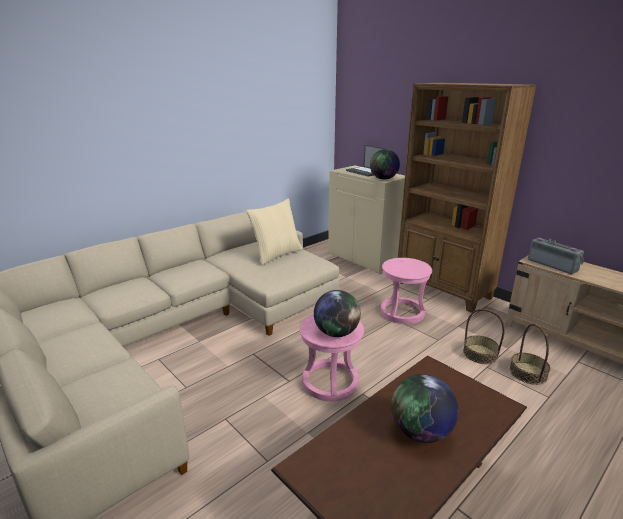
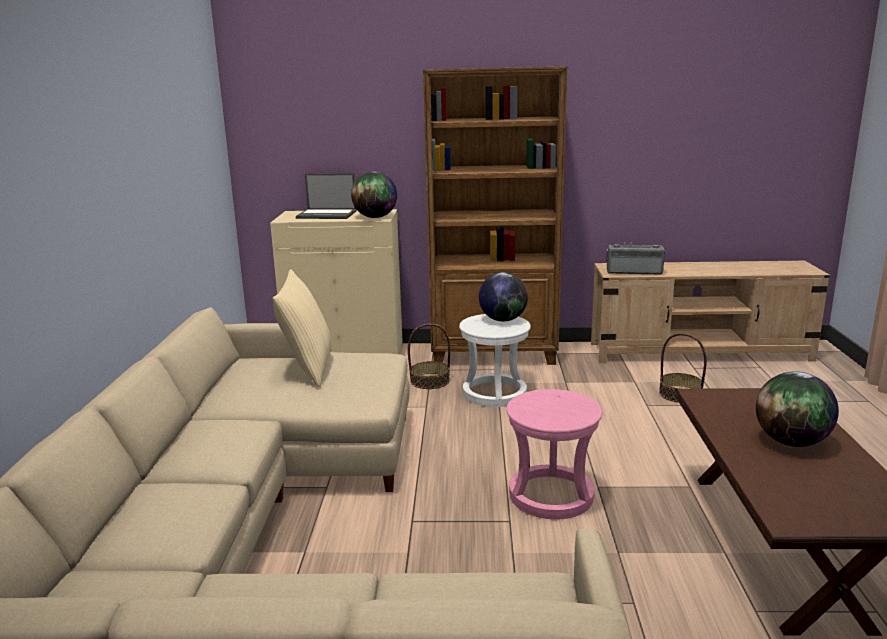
camera: 45 degrees left, 5 degrees down
(336, 333) = (570, 410): globe -> globe (503, 320)
(402, 312) = (495, 393): pink stool -> white stool
(480, 354) = (624, 397): basket -> basket (430, 381)

